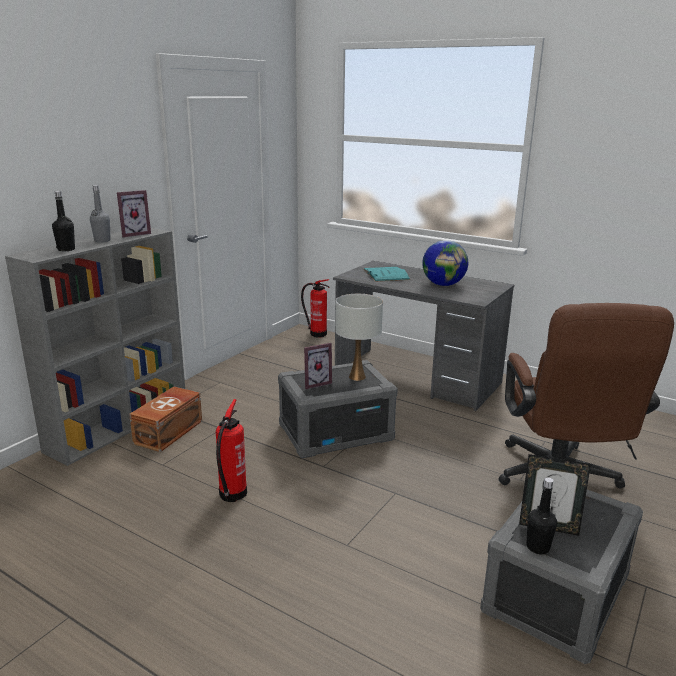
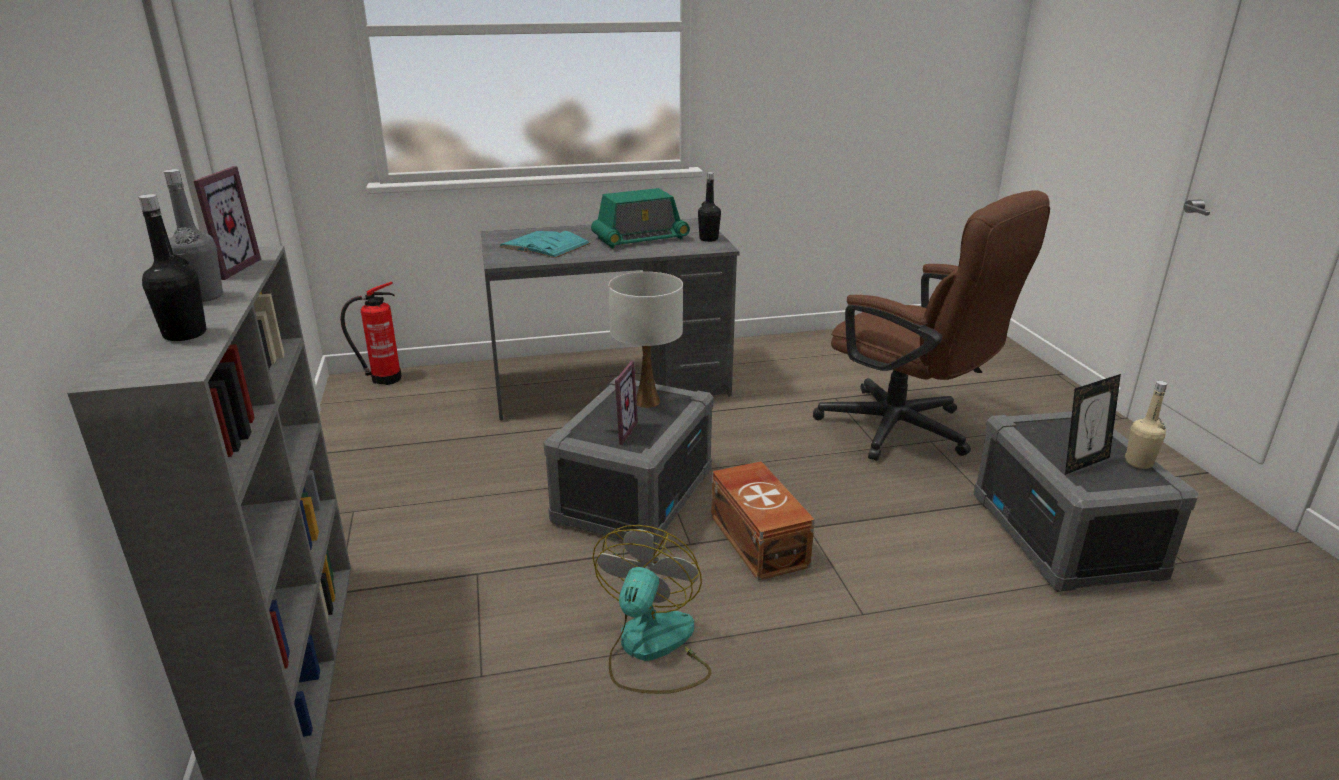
camera: 45 degrees left, 5 degrees up
(170, 432) = (404, 624): brown storage box -> brown storage box (759, 539)
(231, 495) = (651, 649): fire extinguisher -> fan
(443, 284) = (640, 238): globe -> radio
(538, 547) = (1111, 486): black bottle -> black bottle (708, 239)
(596, 550) = (1138, 462): none -> beige bottle

